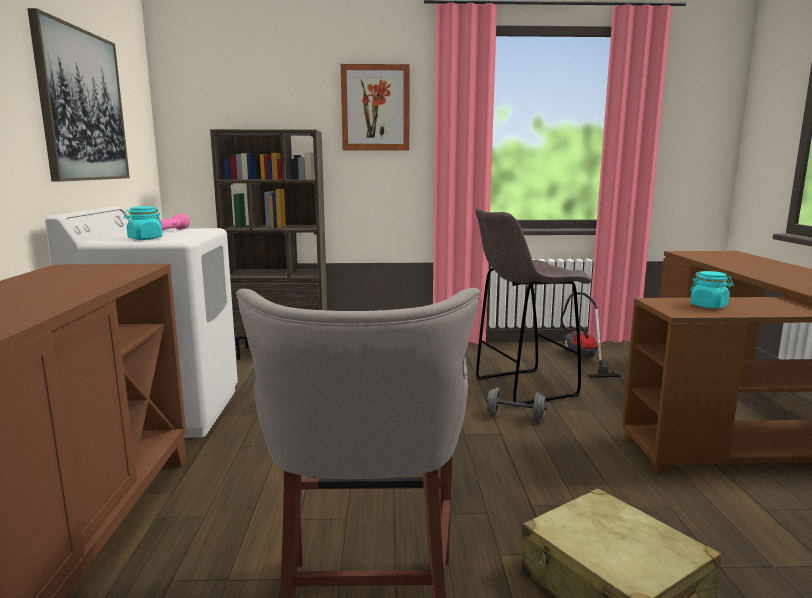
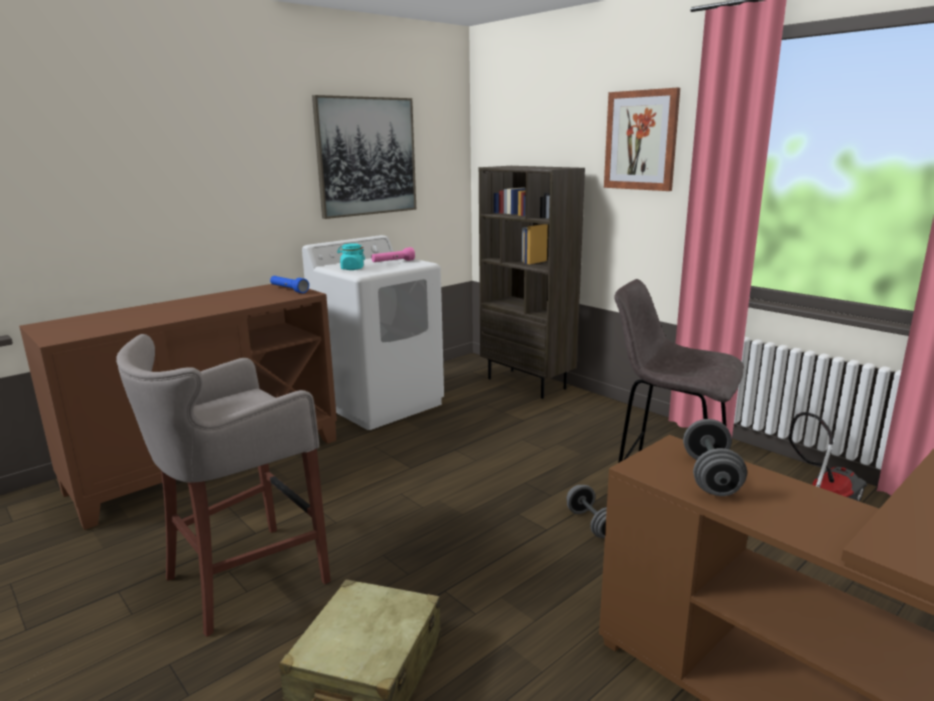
camera: 50 degrees right, 5 degrees up
(101, 268) = (289, 290): none -> blue flashlight
(709, 306) = (710, 476): turquoise jar -> grey dumbbell

